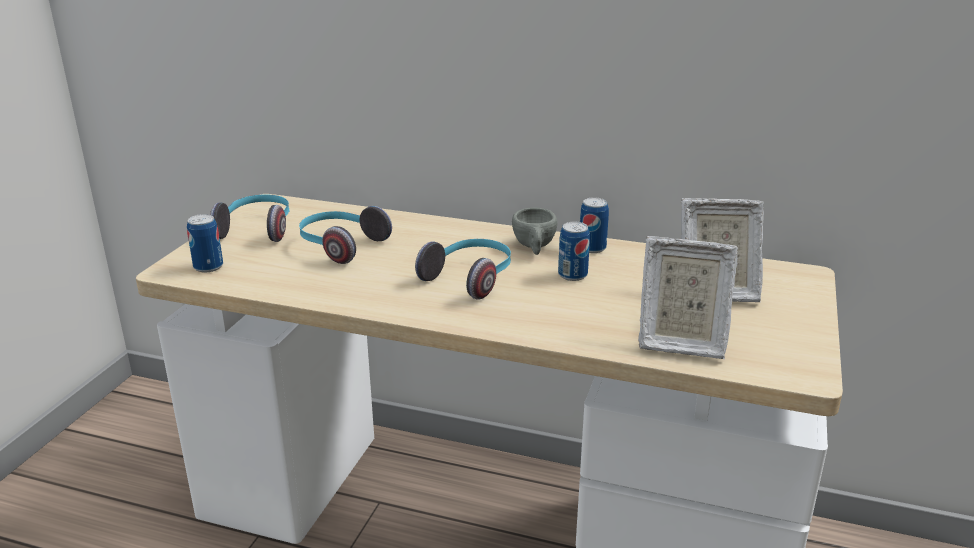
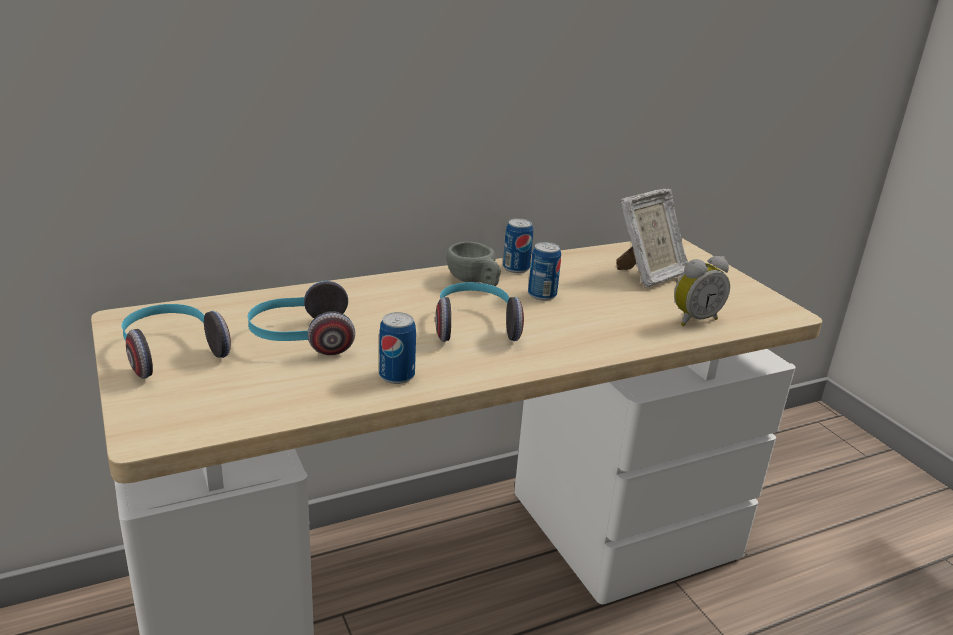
camera: 45 degrees left, 0 degrees up
(208, 267) = (190, 412): can -> can (397, 376)
(679, 342) = (693, 319): picture frame -> alarm clock

